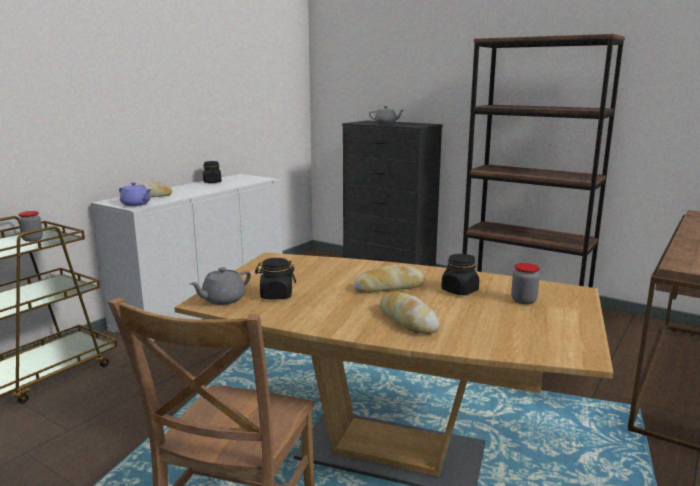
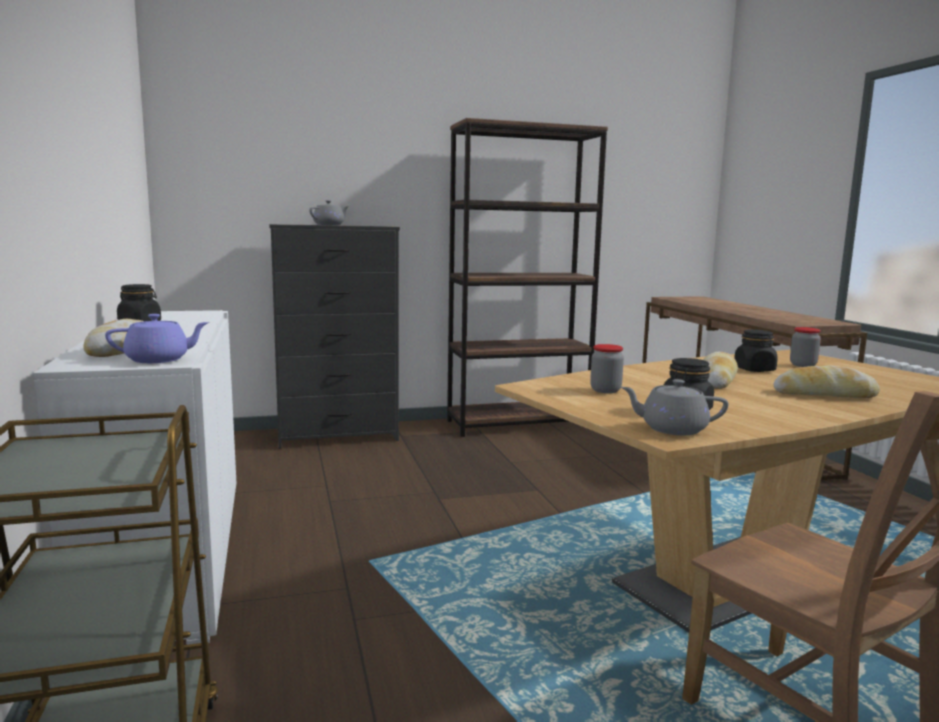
camera: 50 degrees left, 5 degrees down
(32, 239) = (80, 458): jar -> jar (605, 390)
(222, 300) = (672, 429): grey teapot -> grey teapot turned 105 degrees clockwise

